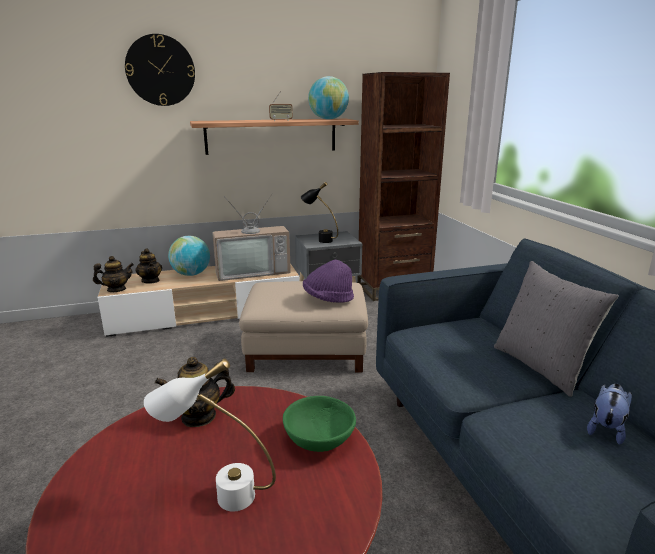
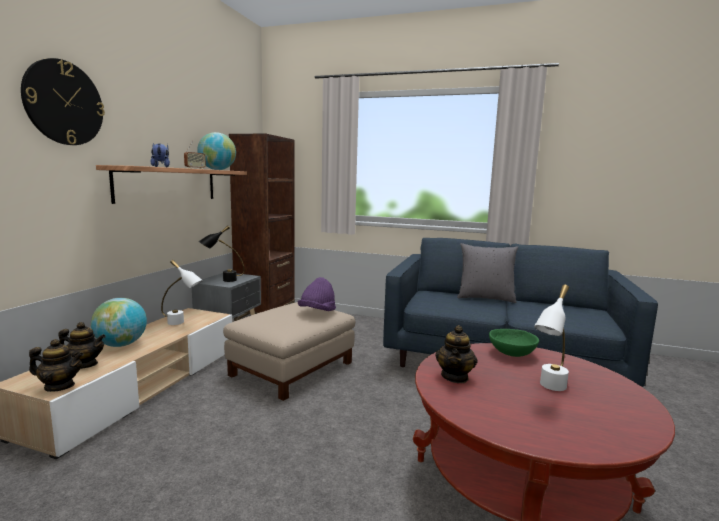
camera: 55 degrees left, 10 degrees down
(116, 289) = (59, 386): teapot -> teapot turned 75 degrees clockwise
(252, 271) = (182, 323): television -> white table lamp
(606, 429) = (544, 307): plush toy -> plush toy (161, 167)

